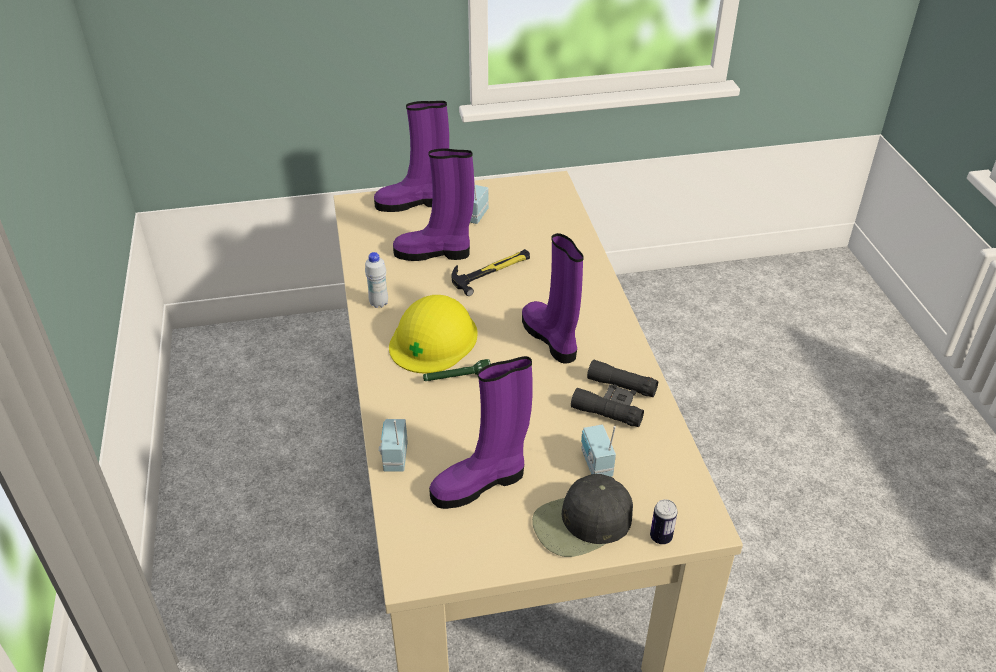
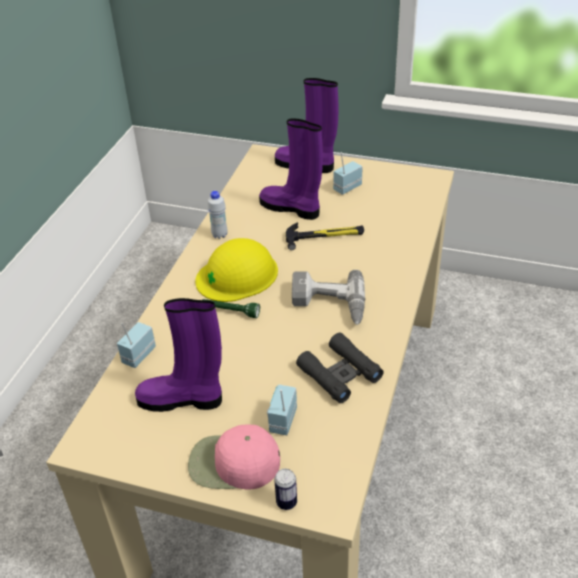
camera: 30 degrees right, 0 degrees up
(551, 339) = (328, 305): purple boot -> power drill
(582, 523) = (233, 463): black cap -> pink cap

